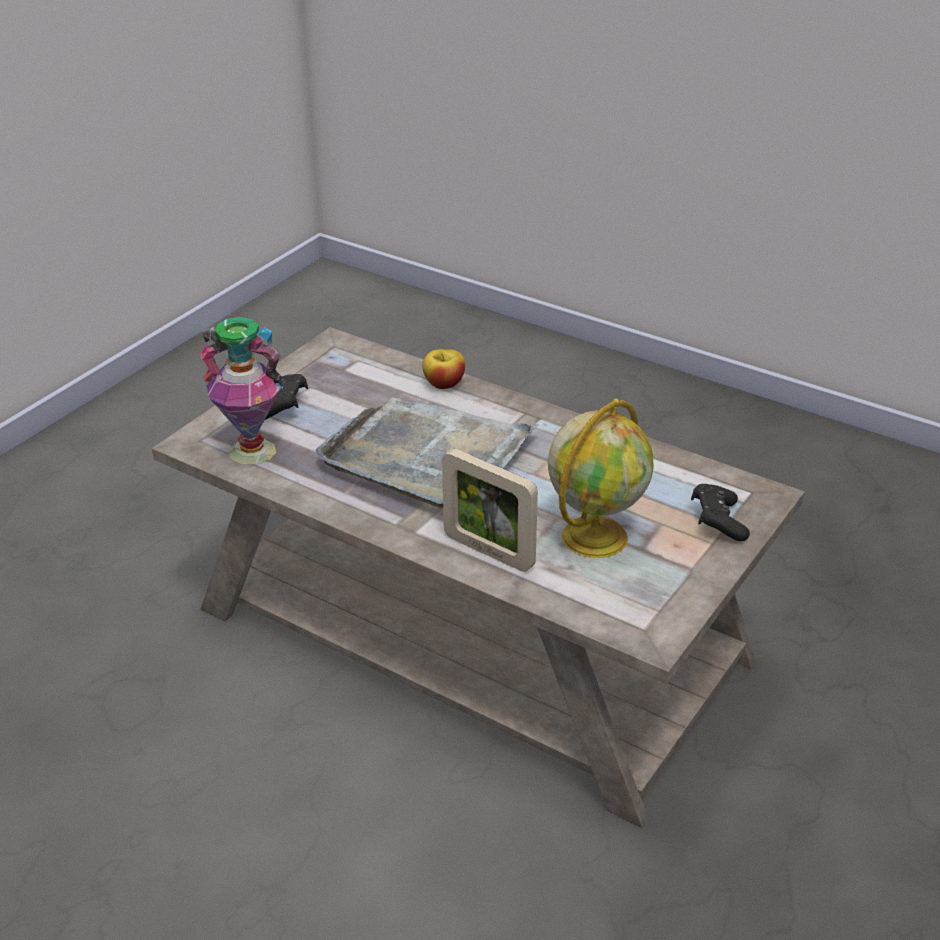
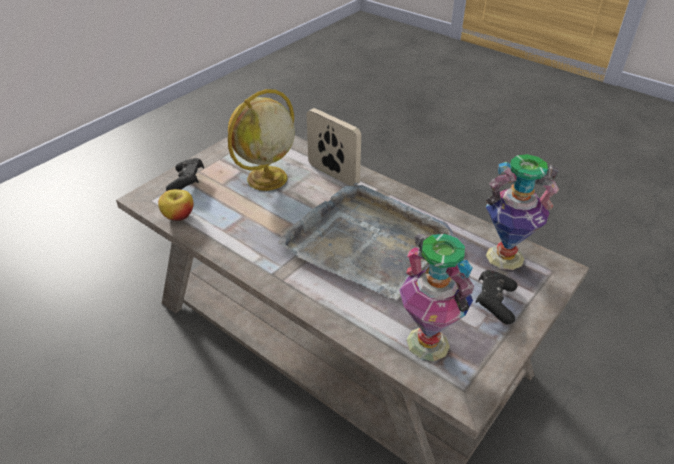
camera: 175 degrees left, 5 degrees up
(361, 373) = (429, 343): none -> vase
(444, 383) = (348, 321): apple -> apple (179, 216)

